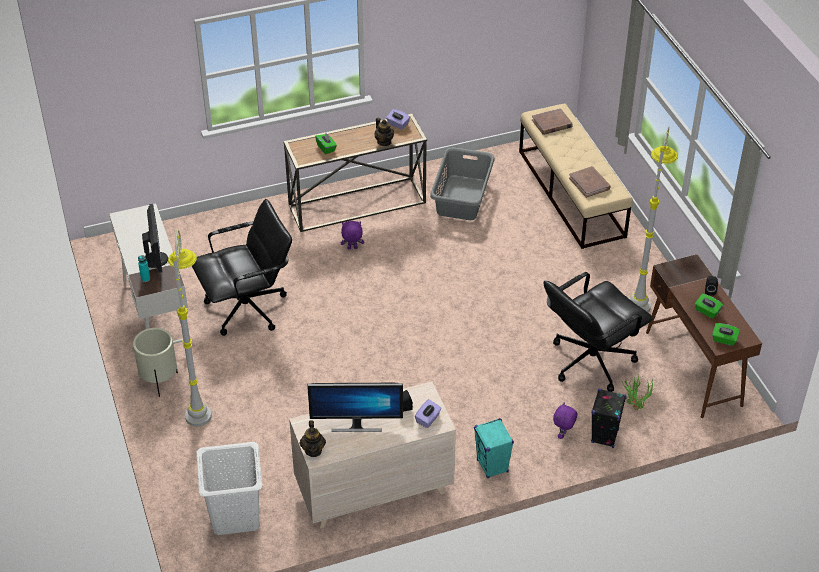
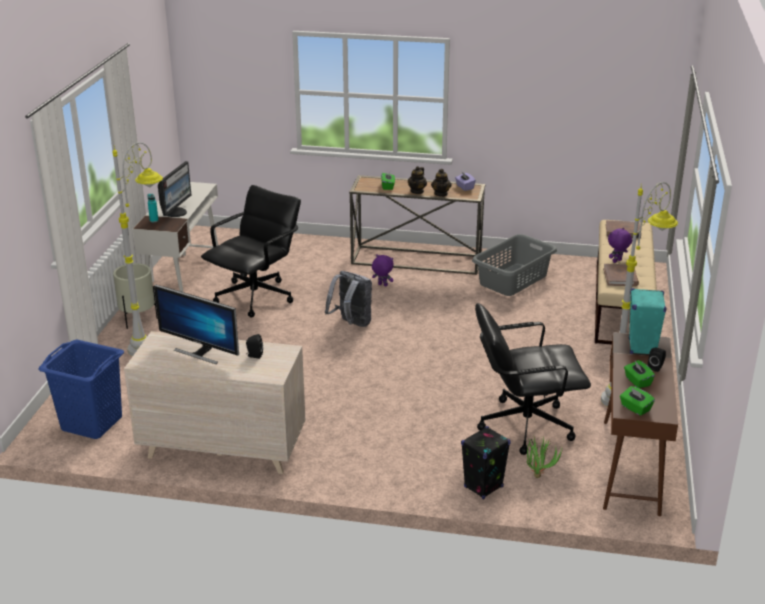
camera: 30 degrees right, 15 degrees down
(234, 515) = (92, 423): white laundry basket -> blue laundry basket
(248, 309) = (256, 297): black office chair -> black office chair turned 60 degrees counterclockwise
(313, 450) = (143, 357): teapot -> teapot (417, 191)
(363, 307) = (351, 324): none -> grey backpack
(428, 419) = (266, 369): purple tissue box -> none
(492, 466) = (348, 470): turquoise speaker -> turquoise speaker (642, 347)
(563, 434) = (442, 471): purple plush toy -> purple plush toy (617, 261)

